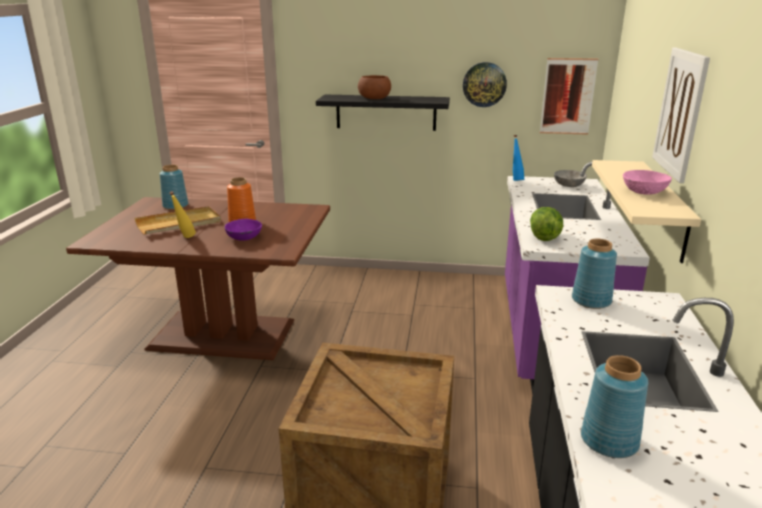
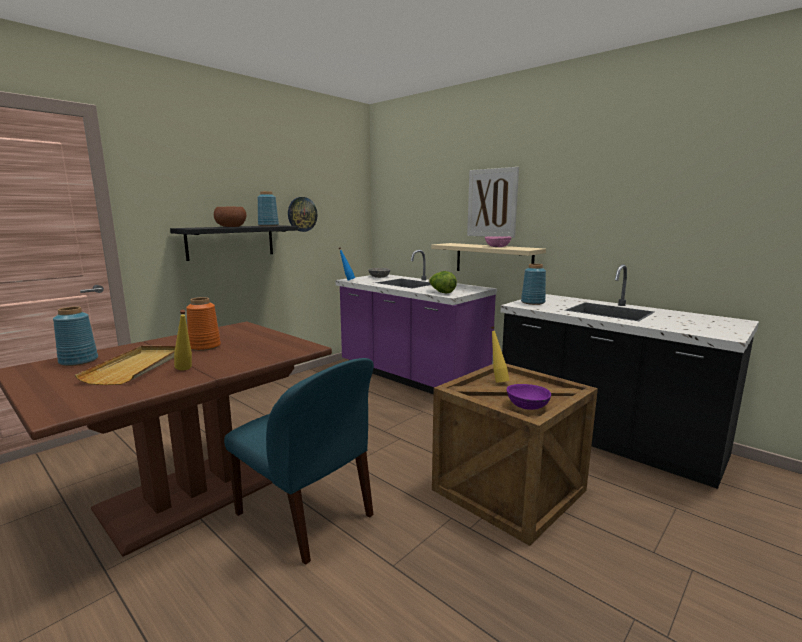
camera: 55 degrees left, 10 degrees down
(233, 396) = (306, 516): none -> blue chair
(244, 237) = (245, 352): purple bowl -> purple bowl (527, 406)
(398, 373) = (497, 381): none -> yellow bottle
(568, 96) = (350, 221): picture -> none
(609, 441) = (674, 327): blue vase -> blue vase (268, 226)

